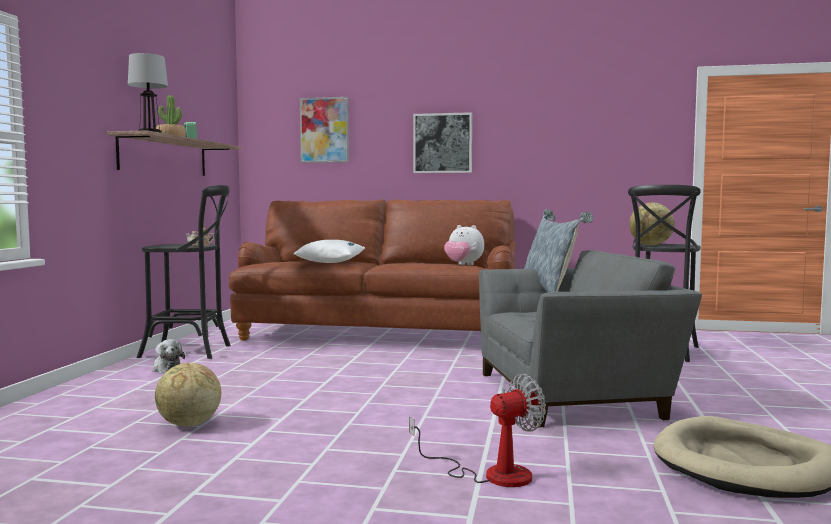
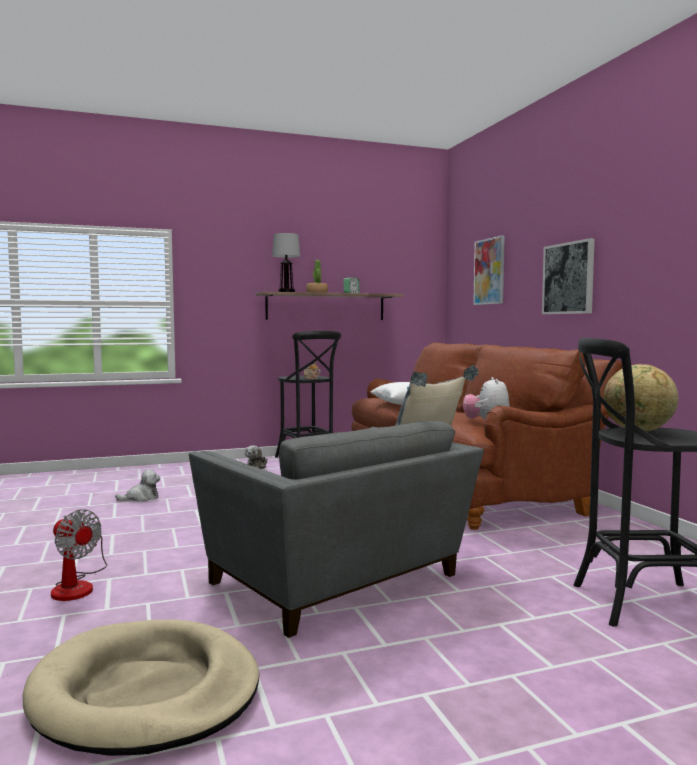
camera: 60 degrees right, 0 degrees up
(189, 425) = (141, 498): globe -> plush toy

